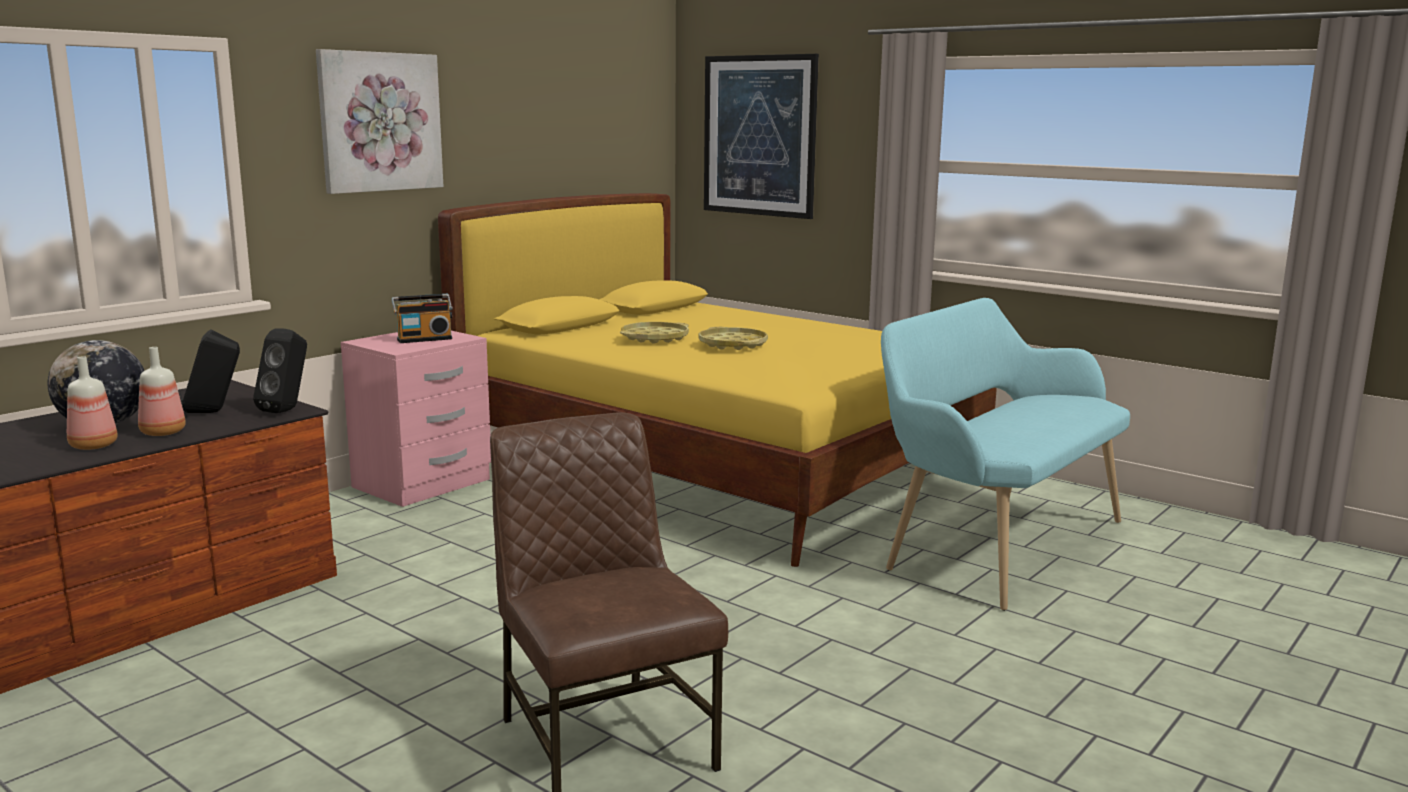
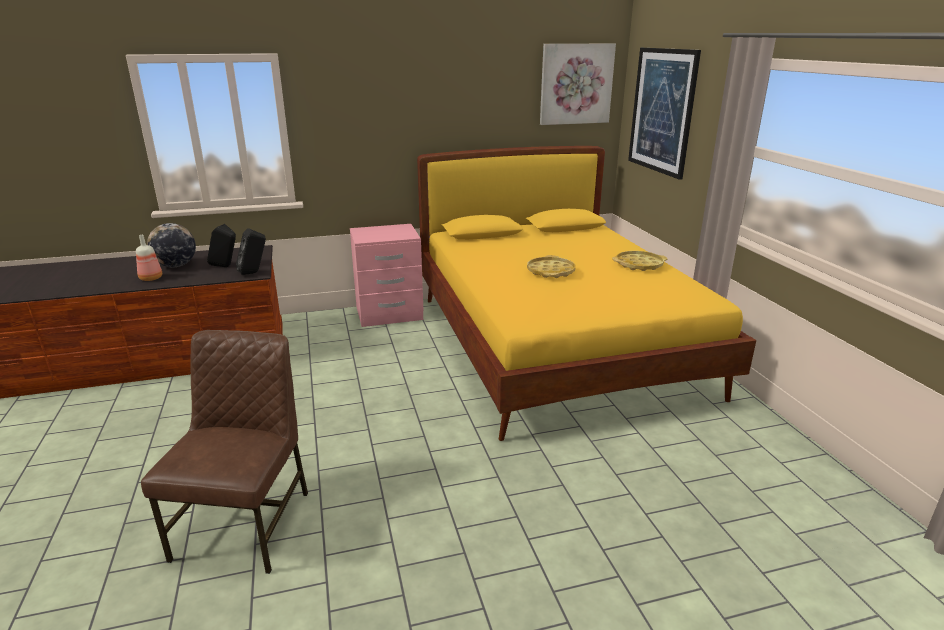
camera: 35 degrees right, 10 degrees up
(161, 432) = (185, 276): bottle -> none
(379, 122) = (378, 100): picture -> picture (576, 84)
(424, 339) = (389, 233): radio -> none
(655, 338) = (515, 255): yellow tray -> yellow tray (639, 265)
(995, 543) = (663, 471): turquoise bench -> none

